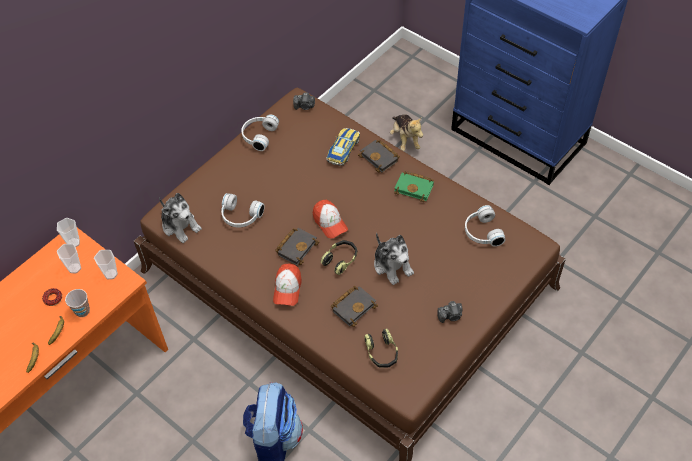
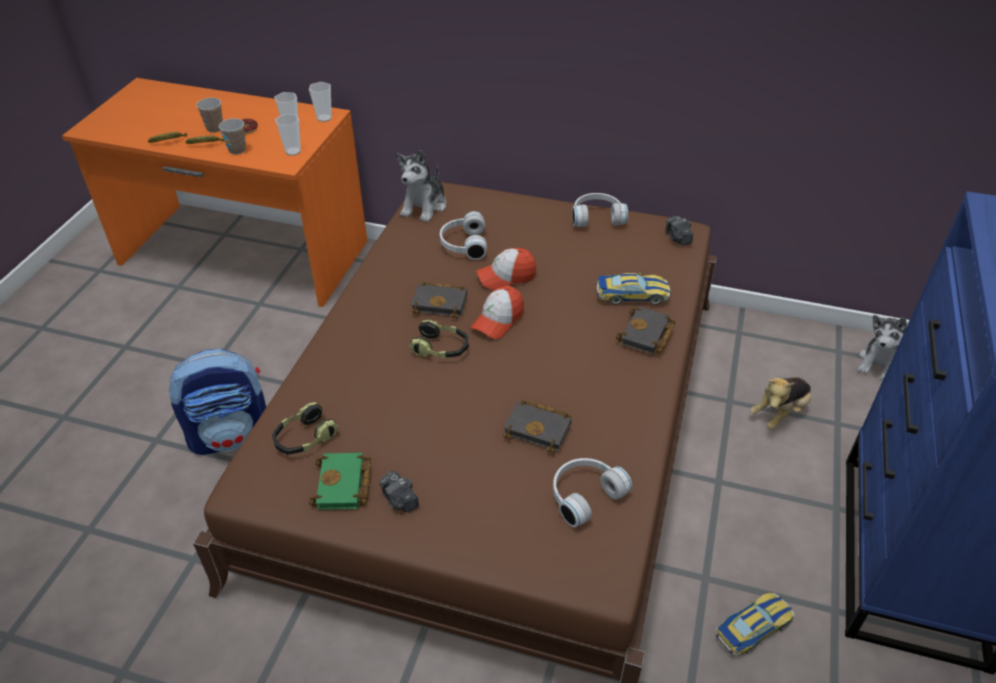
camera: 65 degrees right, 10 degrees down
(35, 321) = (215, 128): none -> cup
(287, 289) = (372, 315): cap -> cap (506, 276)
(354, 306) = (370, 385): black book -> black book (540, 428)
(392, 265) = (460, 405): plush toy -> plush toy (880, 364)
(415, 188) = (620, 390): green book -> green book (344, 486)
(531, 218) = (753, 628): none -> toy car

